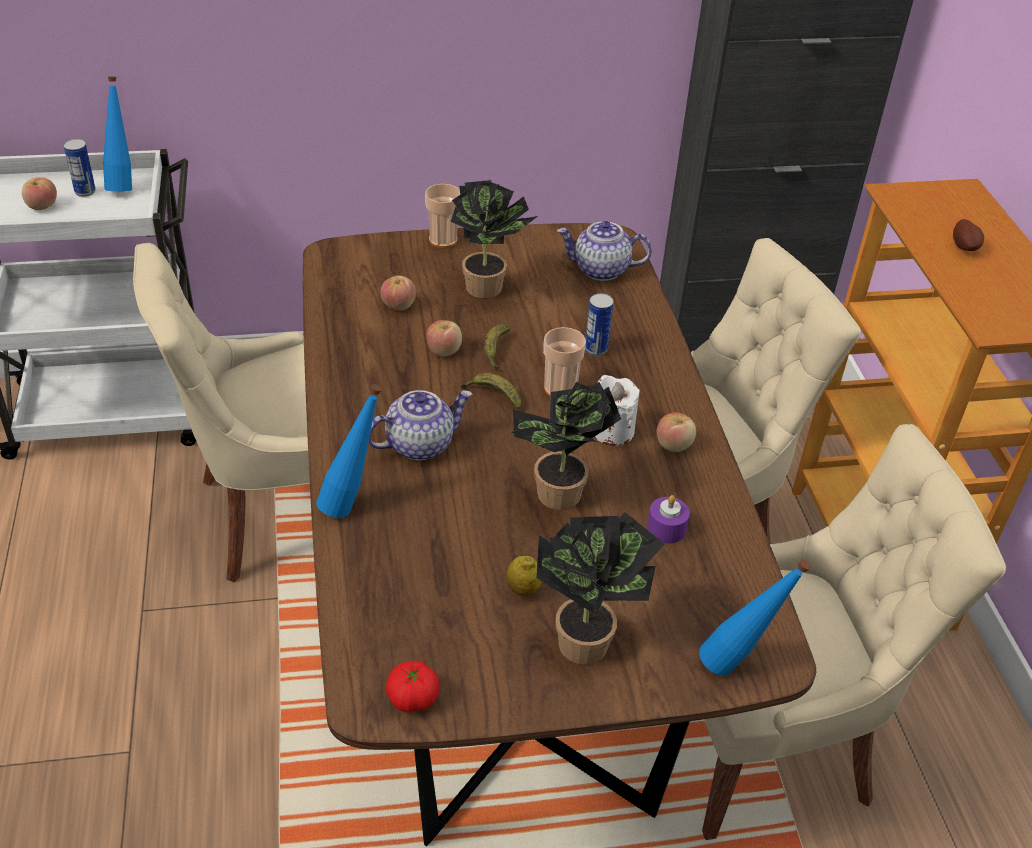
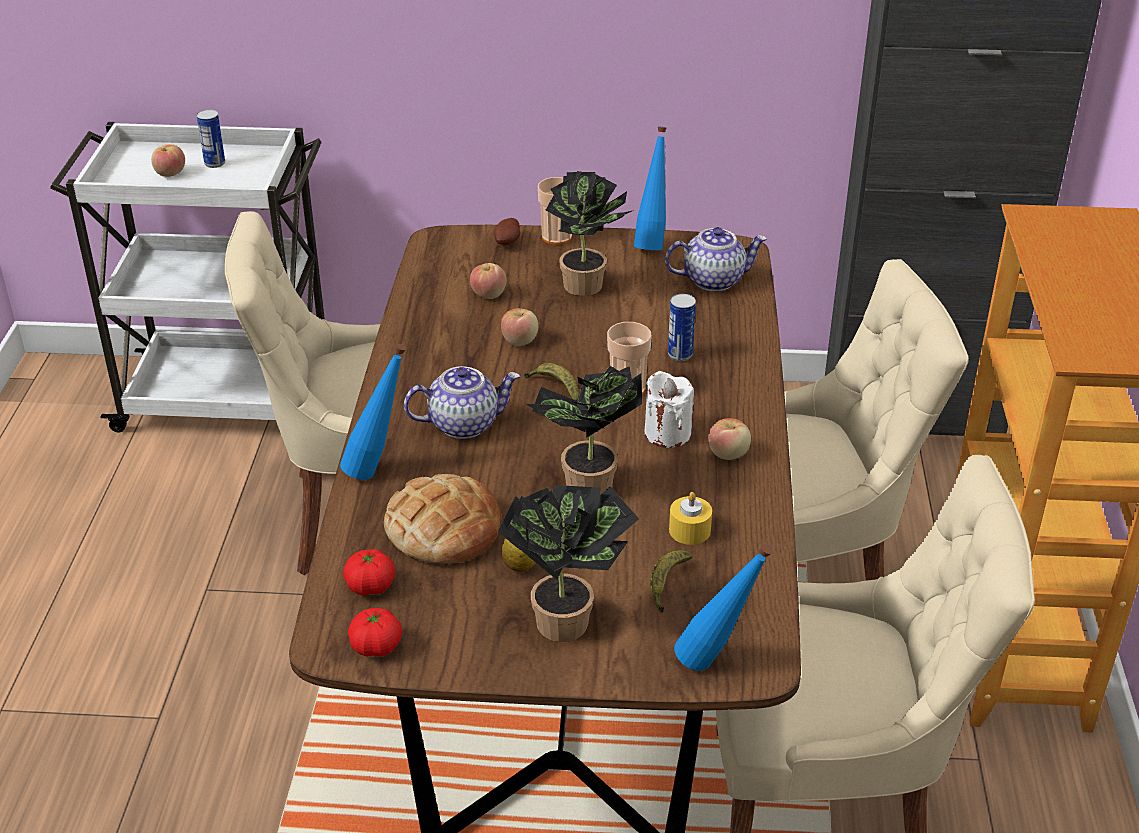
camera: 15 degrees right, 5 degrees down
(123, 185) = (253, 160): blue bottle -> blue bottle (652, 243)
(386, 632) = (370, 586): none -> tomato
(437, 559) = (443, 528): none -> bread
(495, 351) = (573, 346): banana -> banana (667, 584)
(600, 270) = (714, 280): teapot -> teapot turned 150 degrees clockwise
(666, 528) = (689, 530): purple candle -> yellow candle
(965, 247) = (1087, 274): potato -> potato (508, 242)

